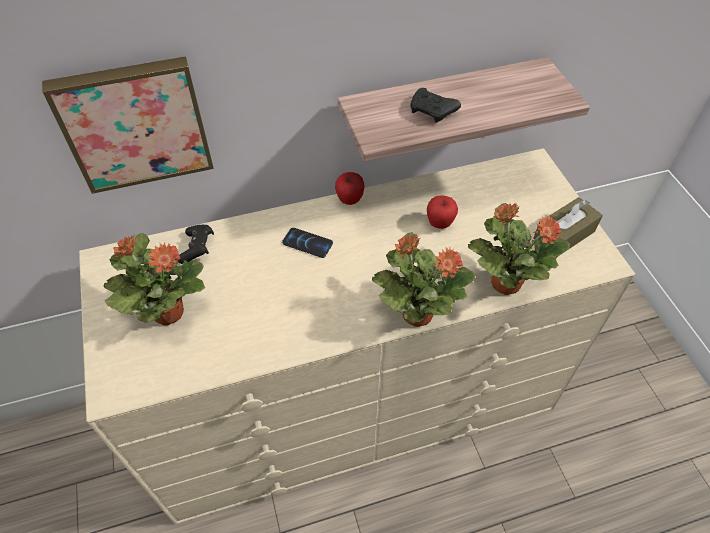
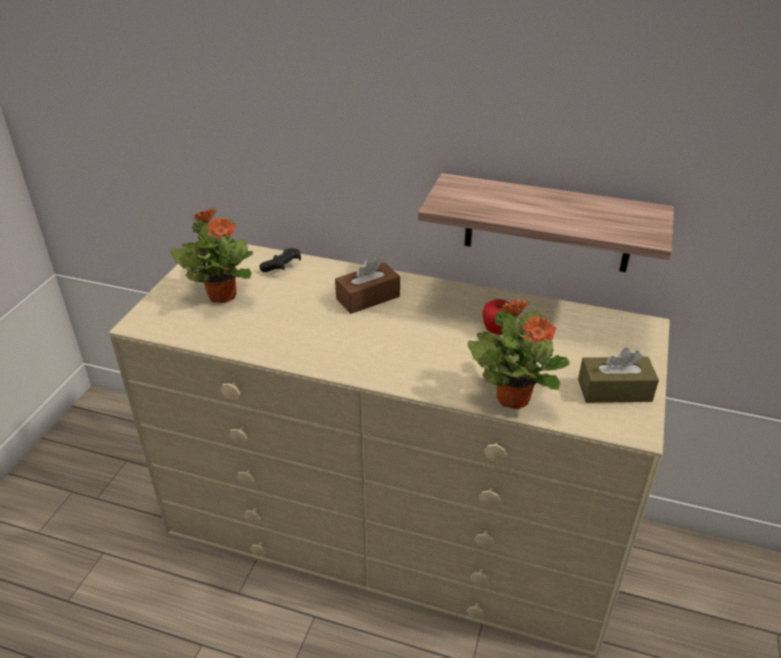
camera: 35 degrees right, 15 degrees down
(135, 123) = (270, 137): picture -> none
(307, 243) = (368, 298): phone -> brown tissue box
(350, 200) = (434, 284): apple -> none
(416, 313) = (407, 381): potted plant -> none
(432, 112) = (510, 205): black game controller -> none

